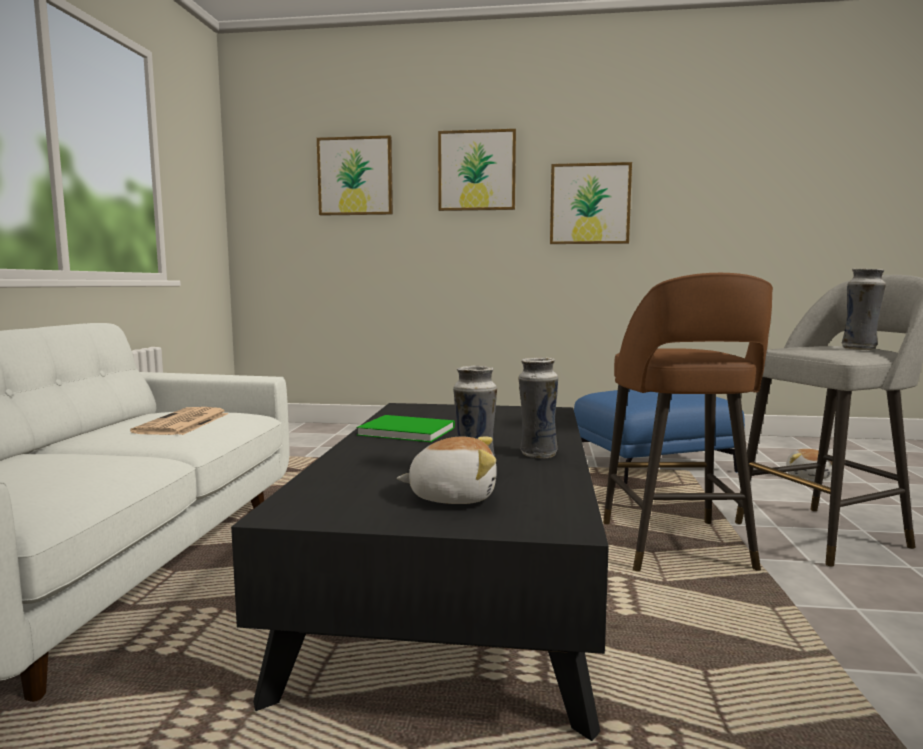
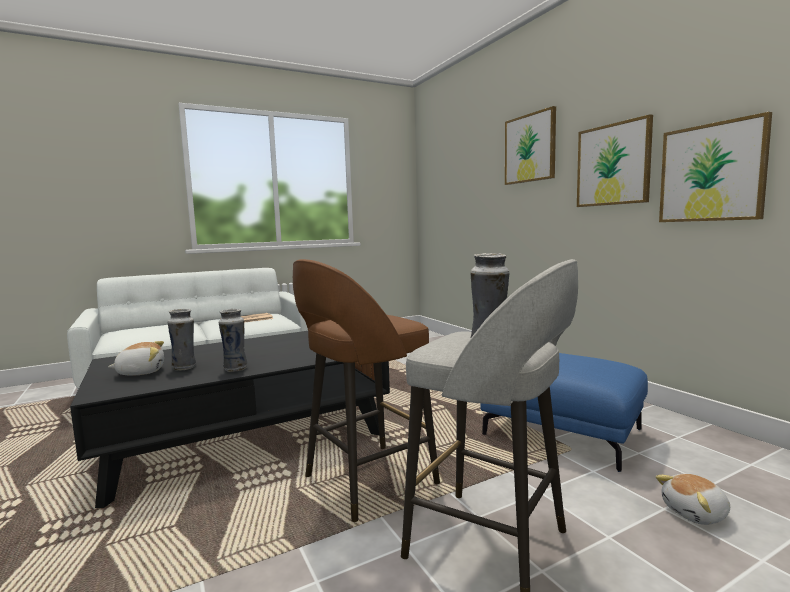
camera: 55 degrees right, 0 degrees up
(355, 176) = (466, 165): picture -> picture (711, 173)
(405, 430) = (266, 342): green book -> none
(452, 496) = (141, 372): plush toy -> plush toy turned 75 degrees counterclockwise

